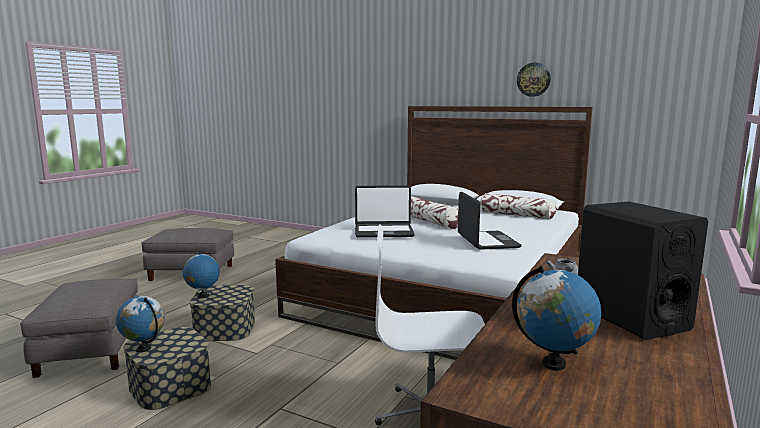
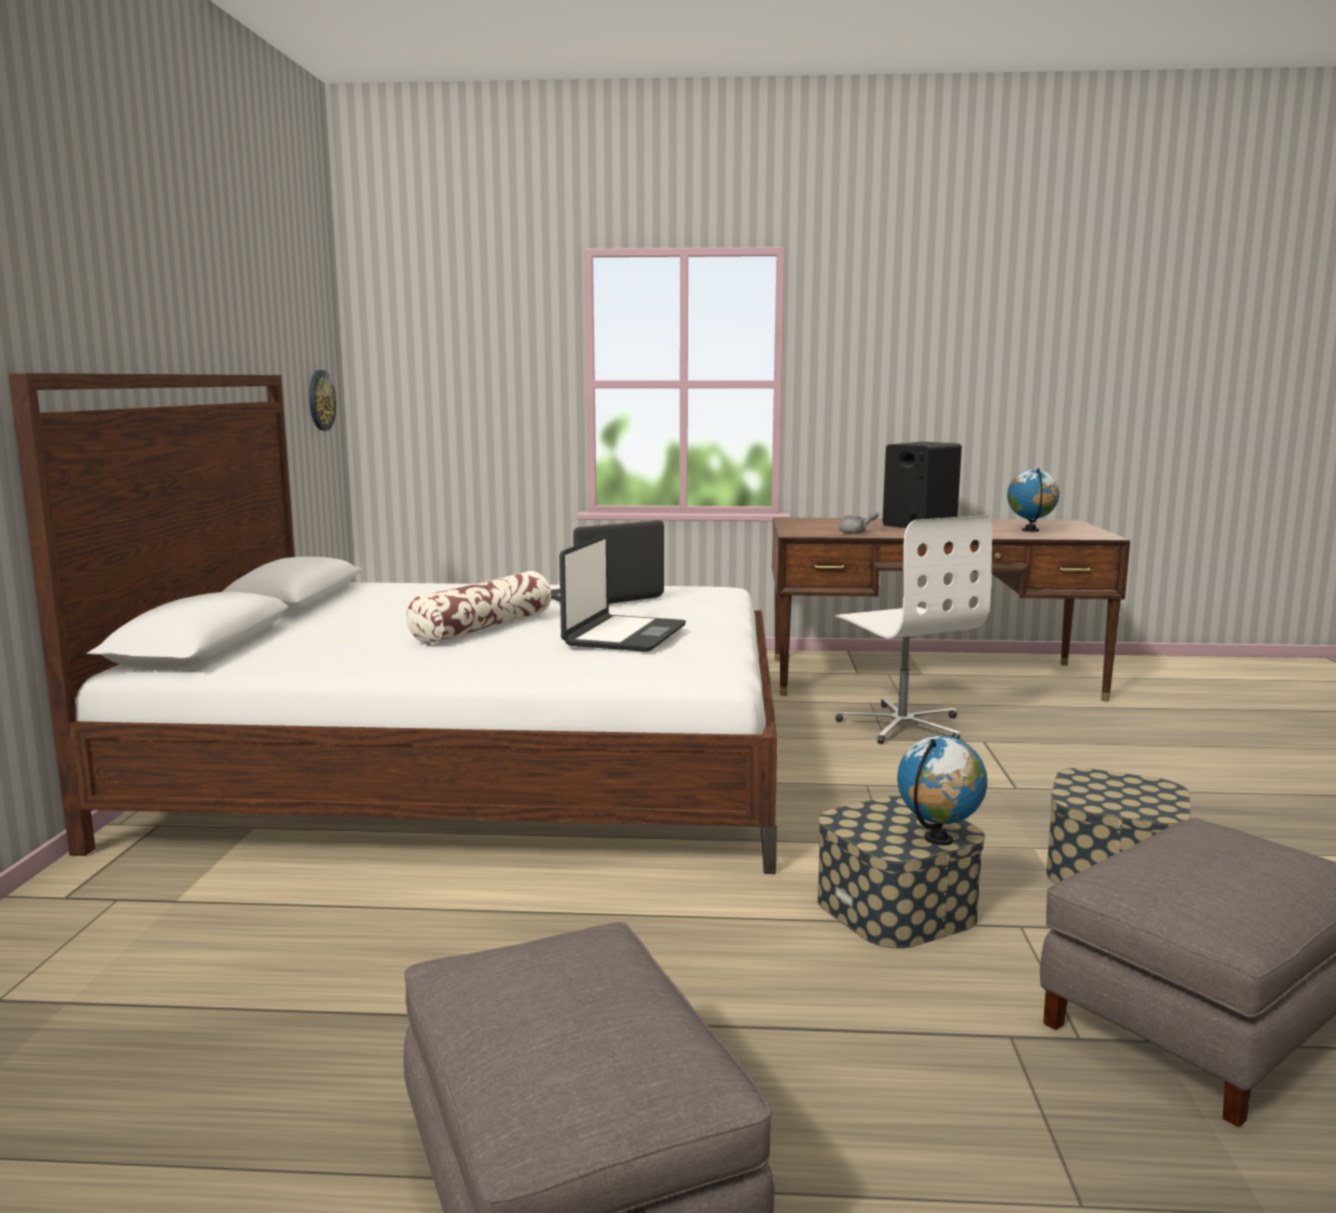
camera: 115 degrees left, 0 degrees up
(144, 349) = (1160, 801): globe -> none
(383, 232) = (623, 635): laptop -> laptop turned 45 degrees clockwise
(516, 215) = (368, 598): pillow -> none
(533, 79) = (203, 312): wall clock -> wall clock (320, 400)

